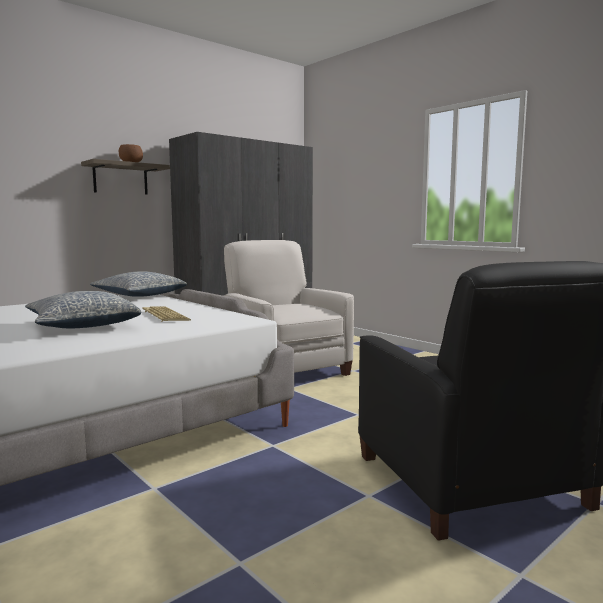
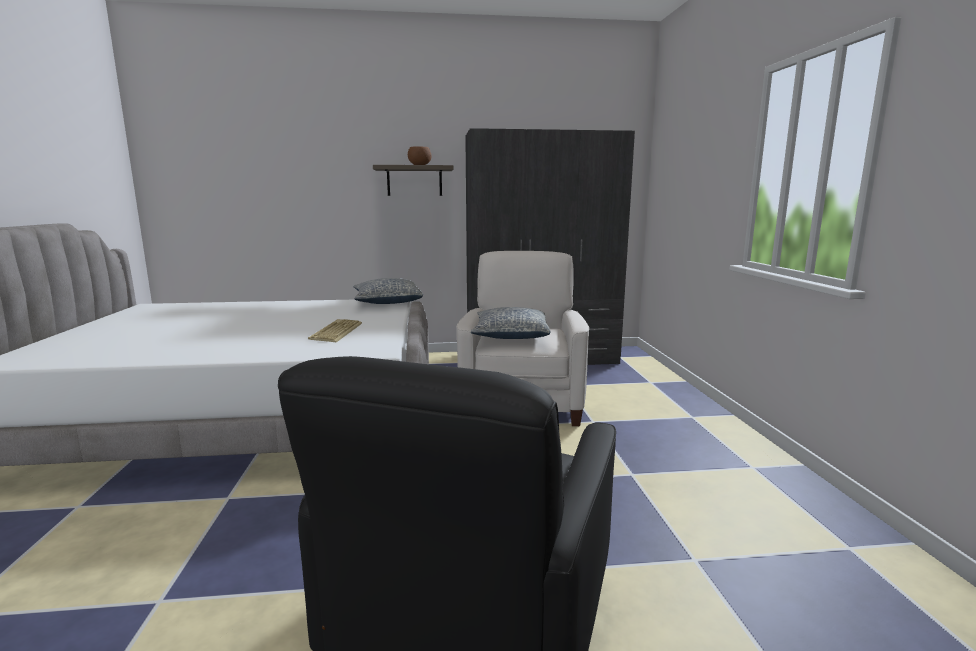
camera: 35 degrees right, 5 degrees up
(82, 325) = (255, 333): pillow -> pillow (510, 335)

